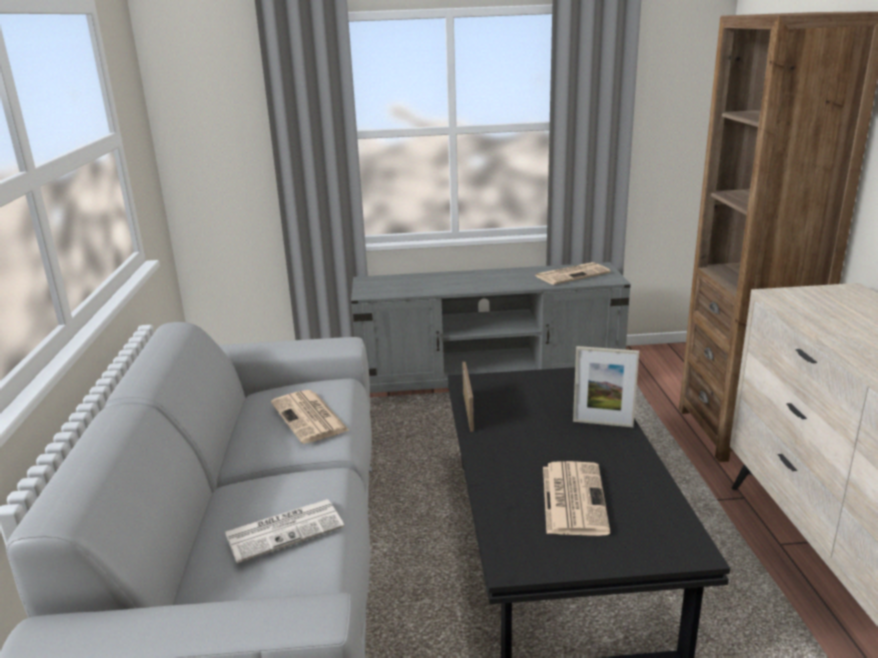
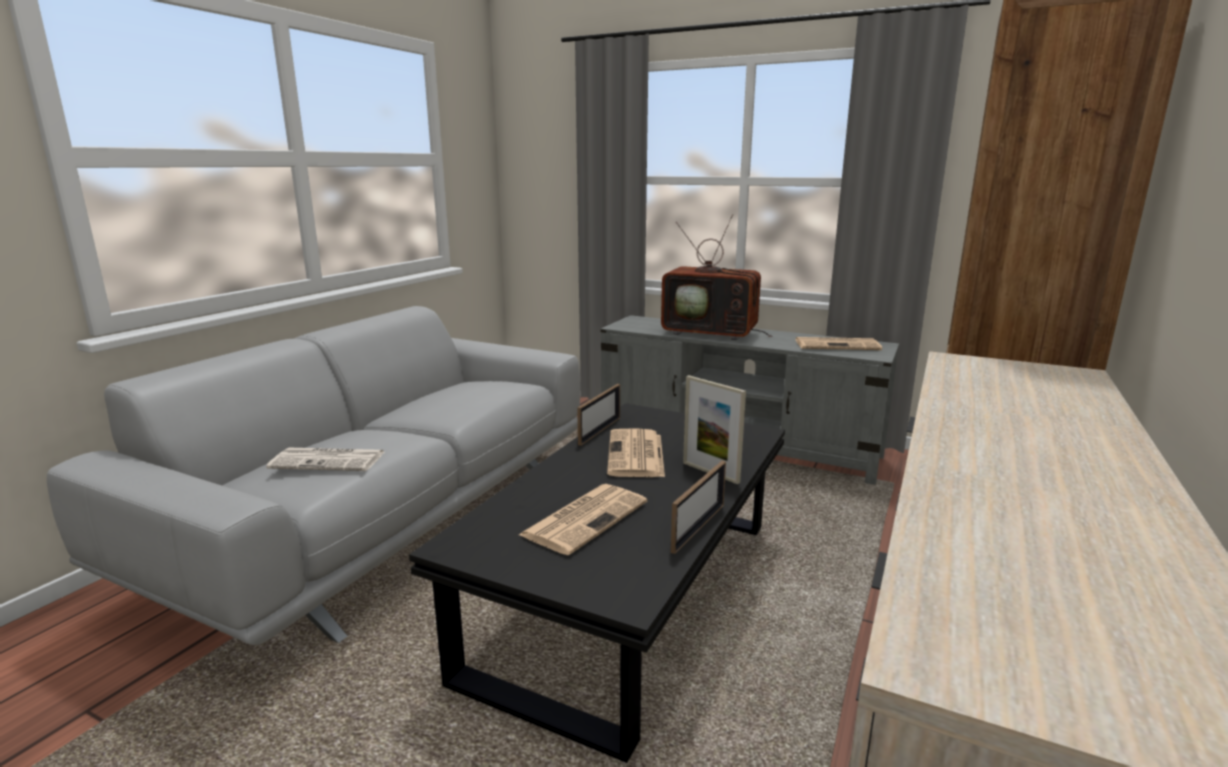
camera: 30 degrees right, 5 degrees down
(310, 417) = (464, 400): newspaper -> newspaper (636, 455)
(459, 282) = (713, 333): none -> television
(656, 474) = (698, 527): none -> picture frame

